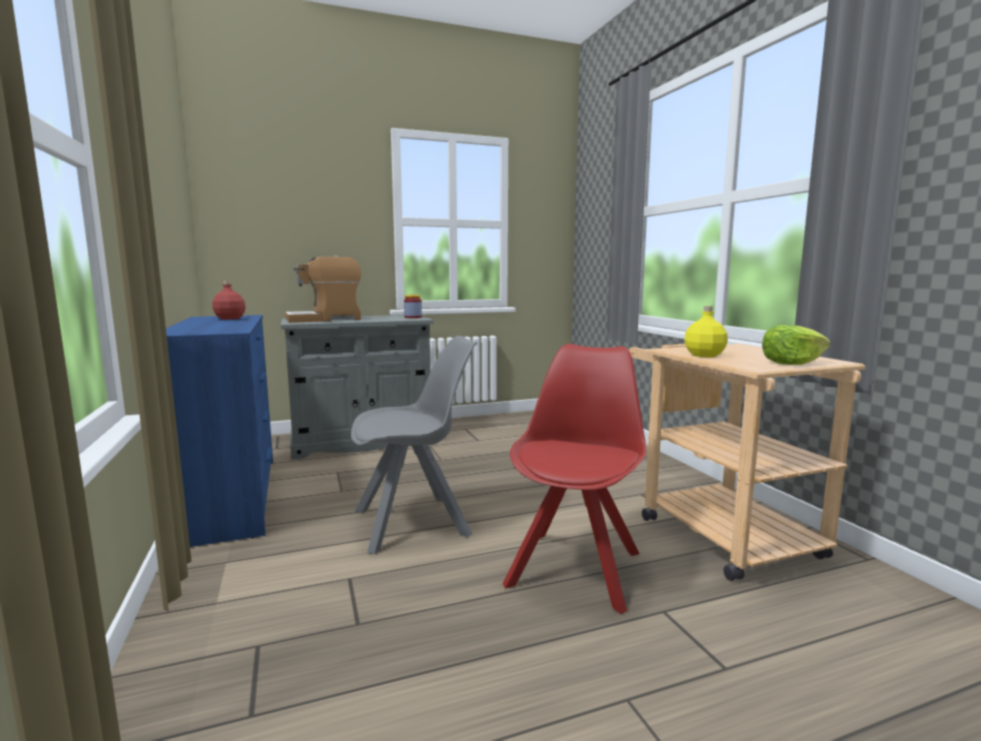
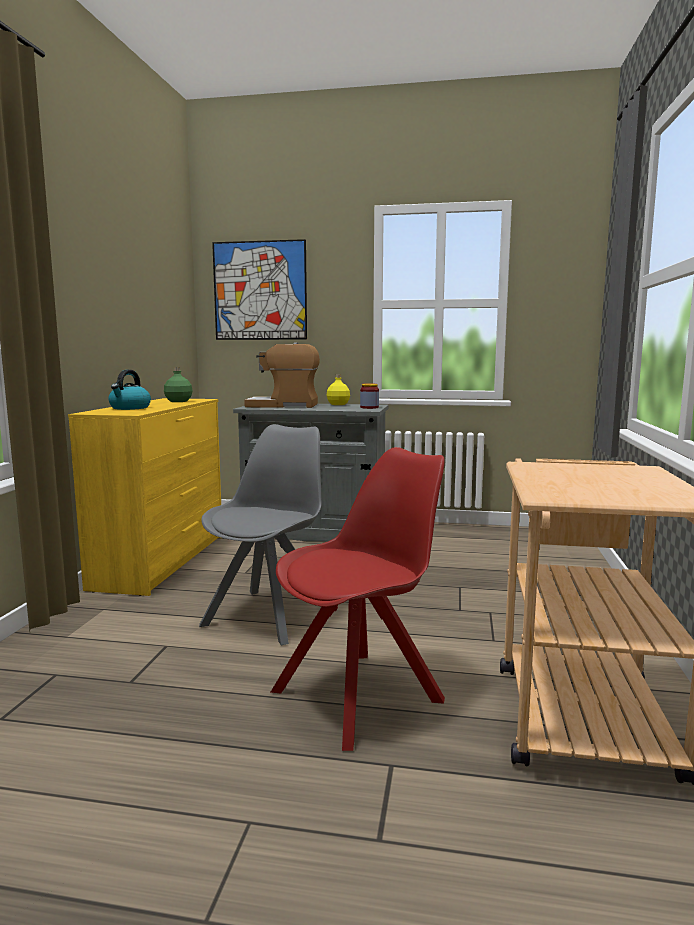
camera: 30 degrees right, 0 degrees up
(202, 327) = (130, 408): none -> kettle
(230, 318) = (178, 401): red bottle -> green bottle
(233, 498) = (162, 561): blue dresser -> yellow dresser
(273, 202) = (260, 291): none -> picture
(415, 522) = (269, 614): grey chair -> grey chair turned 75 degrees counterclockwise
(704, 355) = (540, 475): yellow bottle -> yellow bottle (338, 404)
(791, 363) = (618, 497): lettuce -> none

